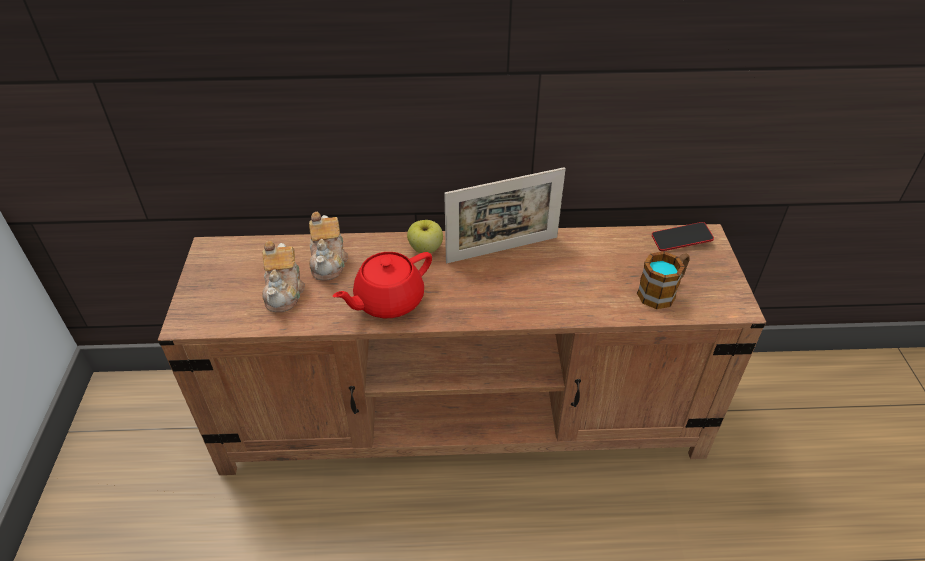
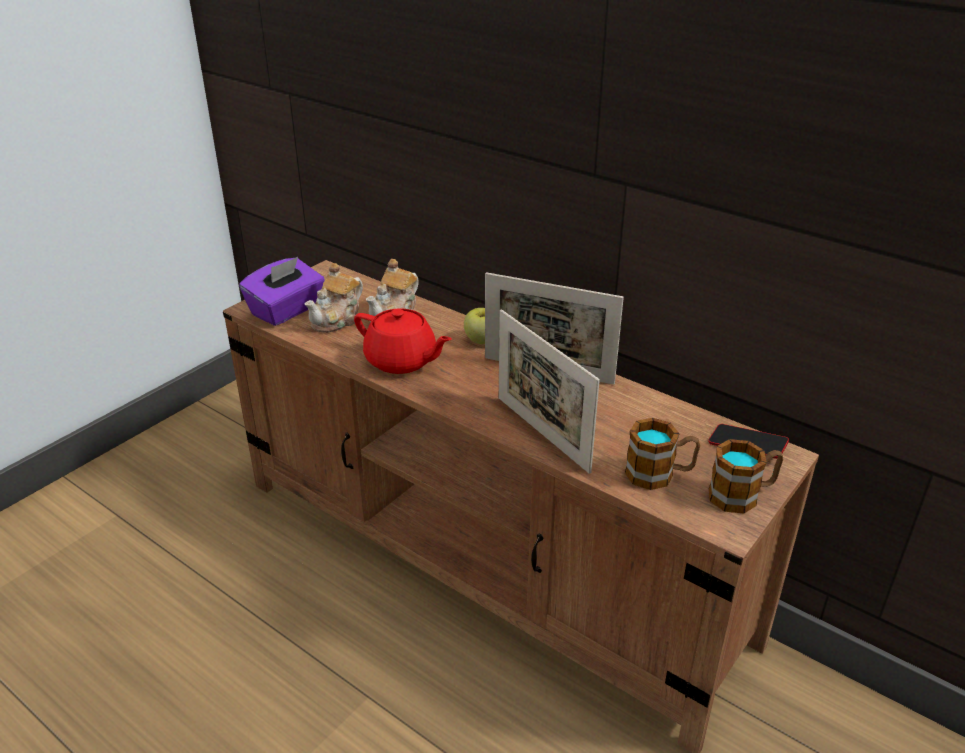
camera: 40 degrees right, 10 degrees down
(224, 306) = (287, 310): none -> purple tissue box
(388, 301) = (402, 361): red teapot -> red teapot turned 150 degrees counterclockwise
(560, 304) = (542, 433): none -> picture frame
(718, 278) = (742, 495): none -> mug

